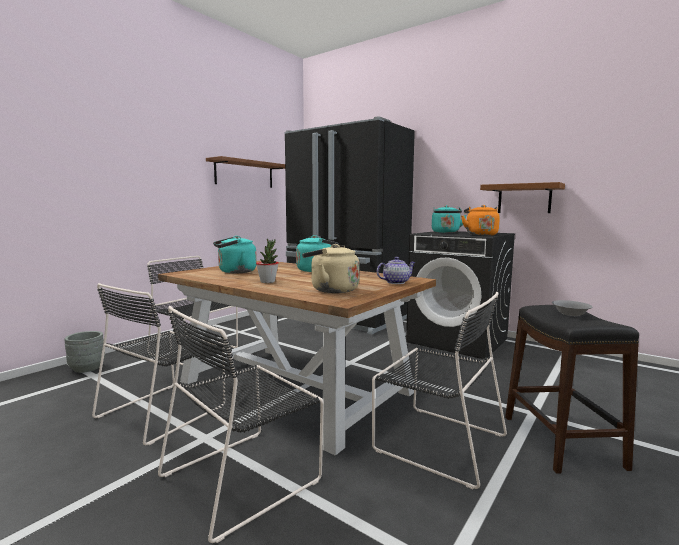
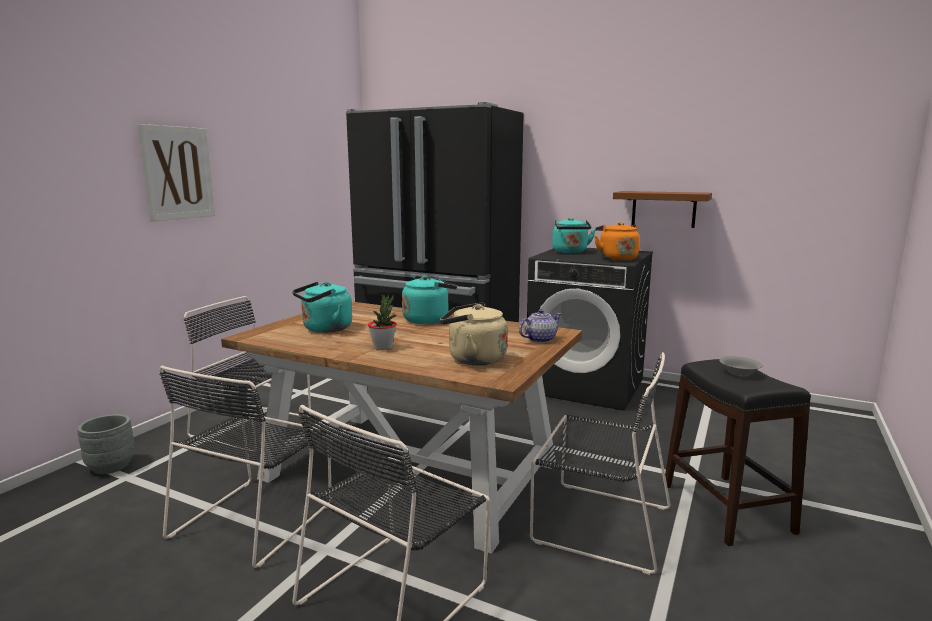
camera: 10 degrees left, 5 degrees up
(158, 168) = (177, 173): none -> picture
(244, 174) = (290, 170): brown shelf -> none

